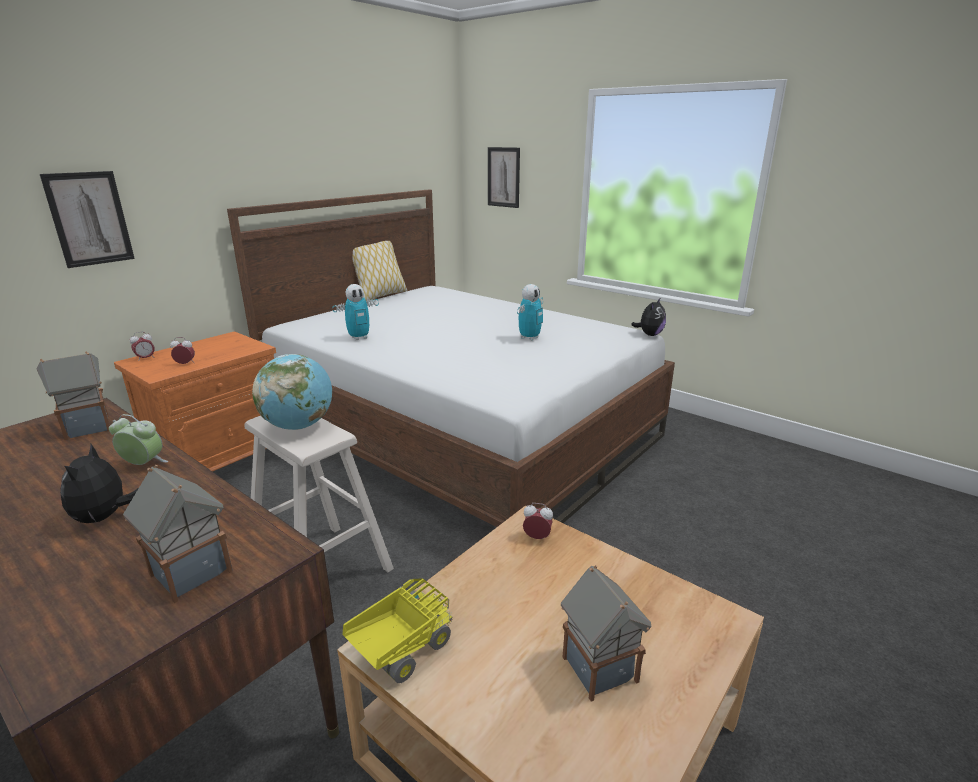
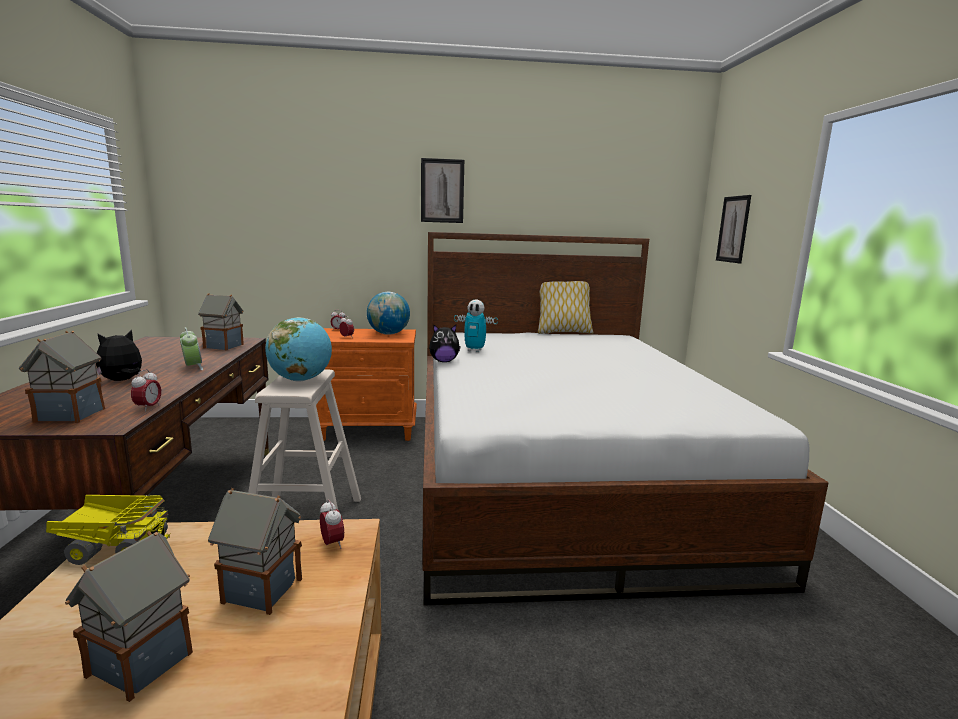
camera: 45 degrees right, 10 degrees down
(89, 219) = (332, 227): picture -> picture (442, 191)
(221, 345) = (388, 334): none -> globe
(256, 519) = (148, 408): none -> alarm clock
(529, 338) = (615, 387): toy robot -> none
(563, 588) = (260, 590): none -> toy house
(649, 334) = (782, 426): plush toy -> plush toy (444, 361)

